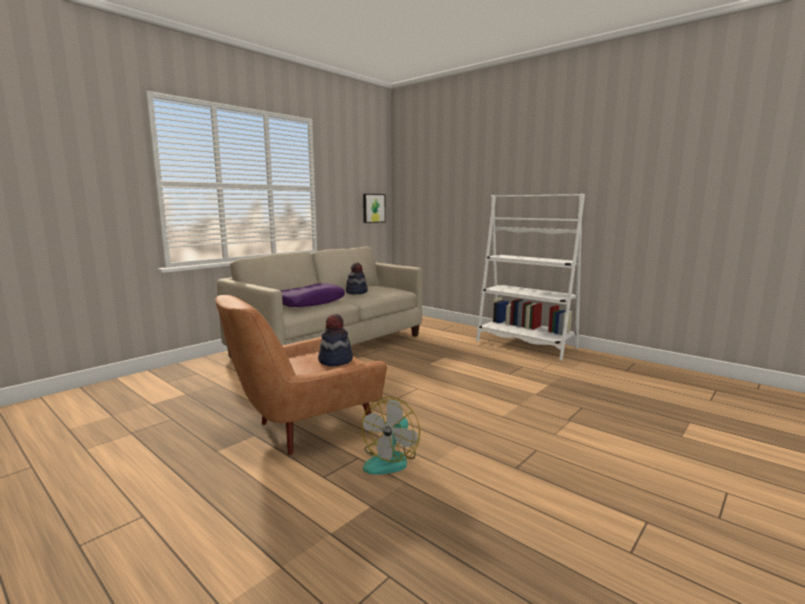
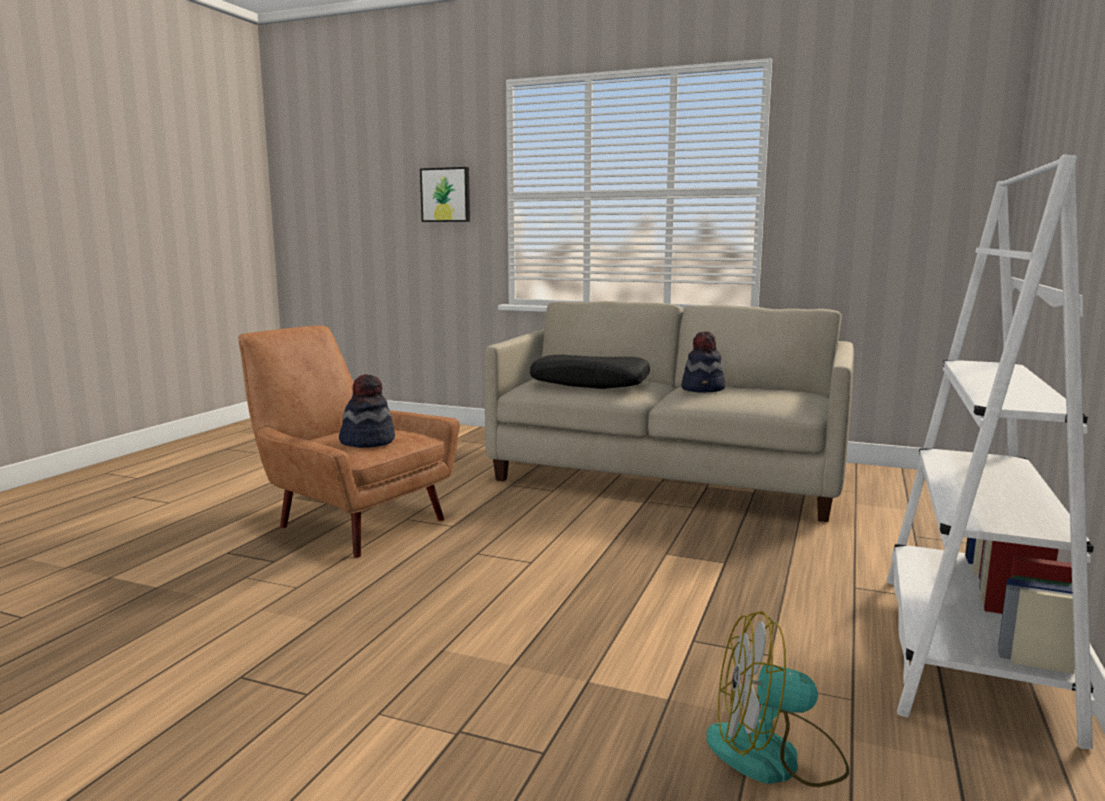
camera: 70 degrees right, 0 degrees up
(310, 303) = (590, 383): purple pillow -> black pillow
(373, 208) = (935, 228): picture -> picture (446, 195)
(391, 460) = (268, 580): fan -> fan (775, 756)

